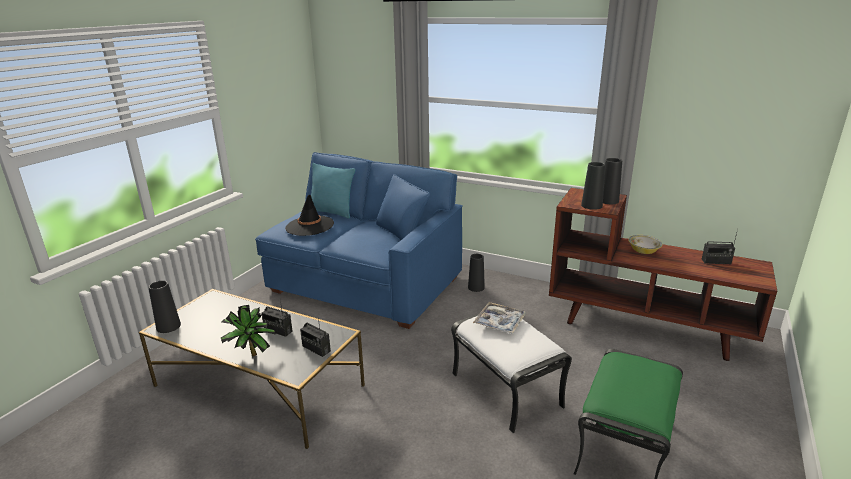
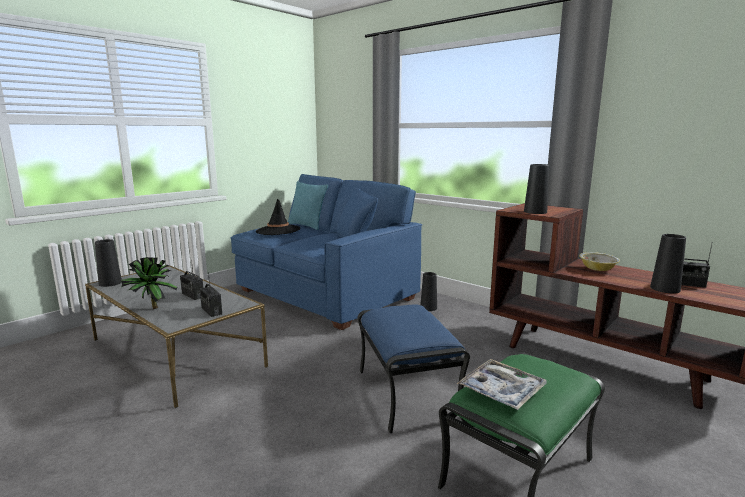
camera: 15 degrees right, 10 degrees down
(499, 322) = (404, 313): tray -> tray (501, 391)
(507, 390) = (408, 393): white ottoman -> blue ottoman
(608, 201) = (557, 210): black vase -> black vase (665, 289)

